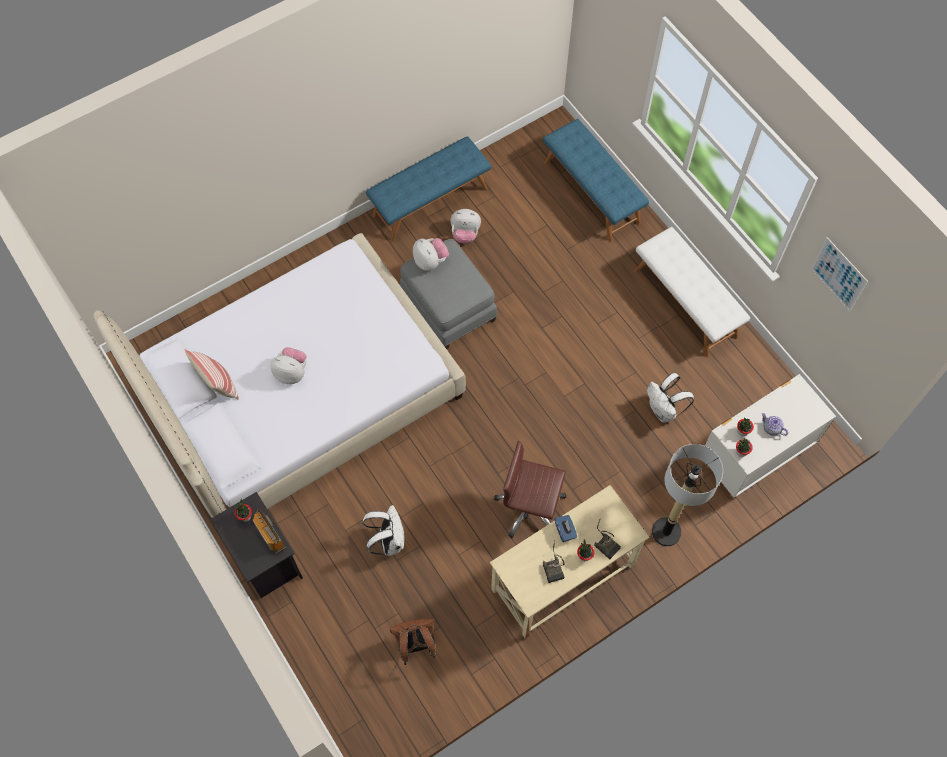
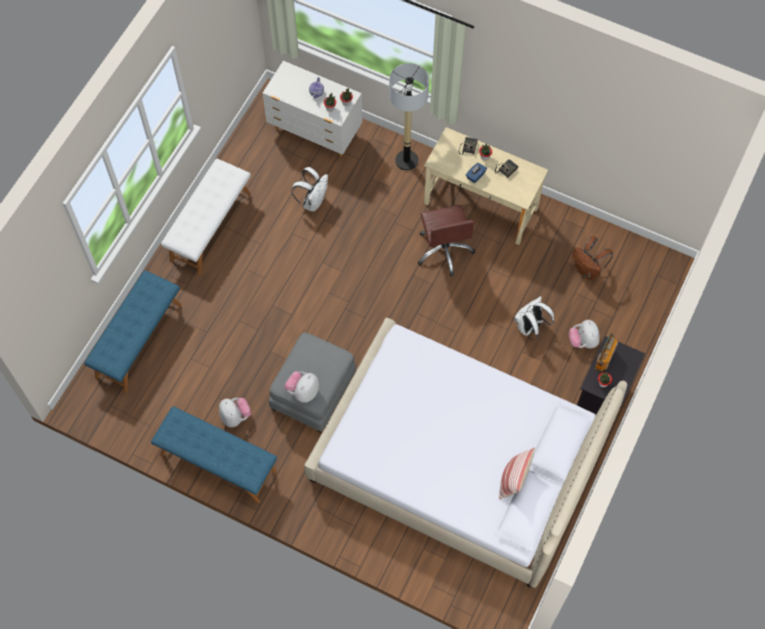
camera: 120 degrees left, 0 degrees up
(291, 372) = (468, 430): plush toy -> plush toy (583, 341)
(838, 274) = (210, 47): picture -> none

